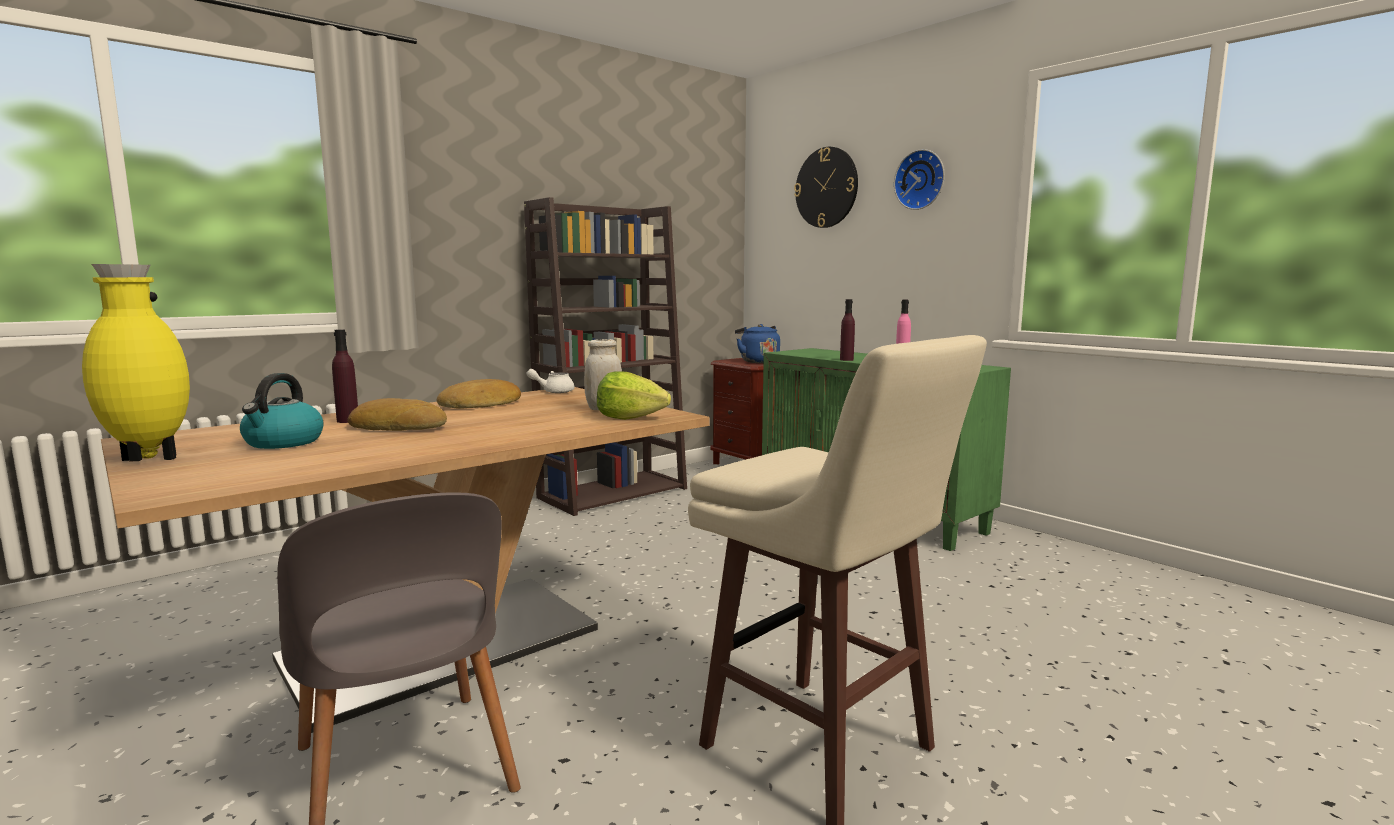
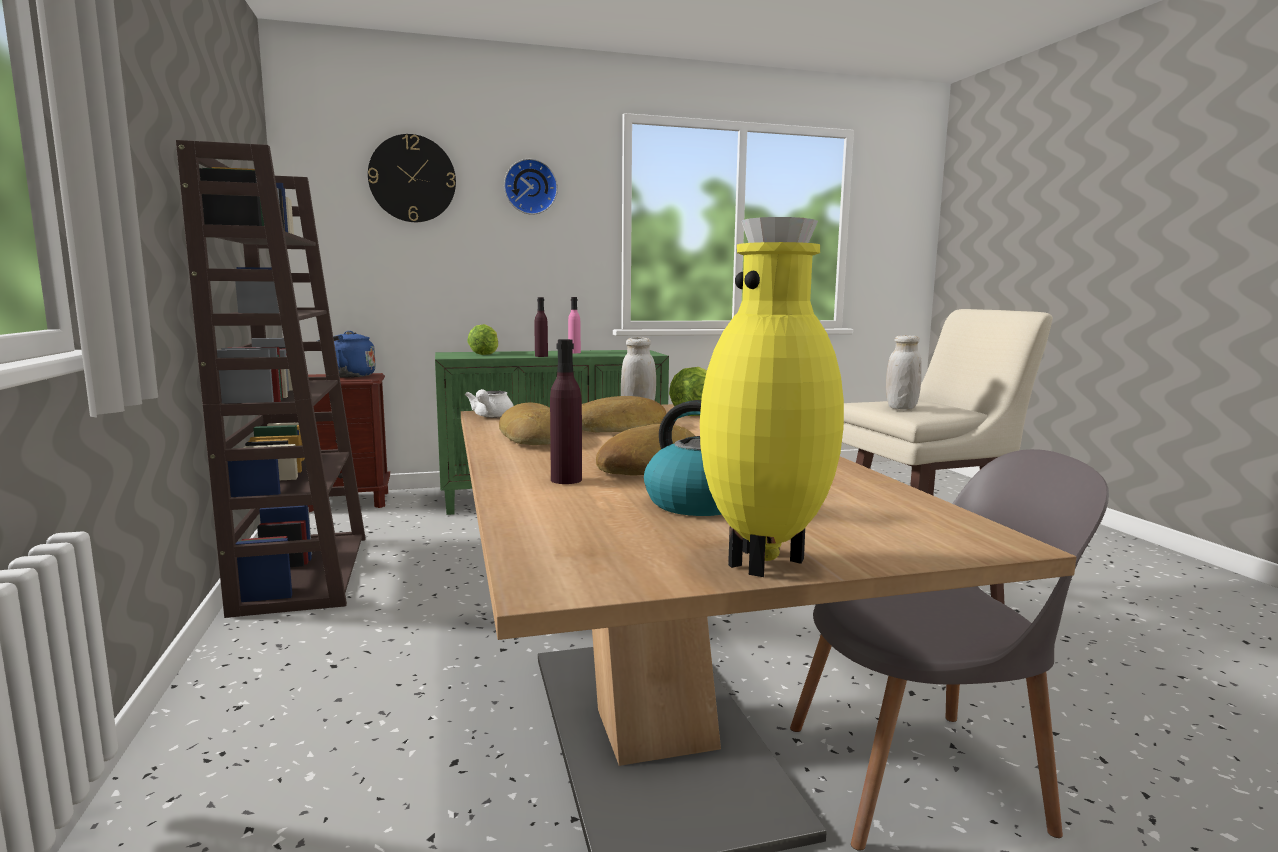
camera: 65 degrees left, 0 degrees up
(538, 411) = (620, 427): none -> bread
(769, 460) = (901, 408): none -> white jar
(826, 353) = (485, 354): none -> lettuce

